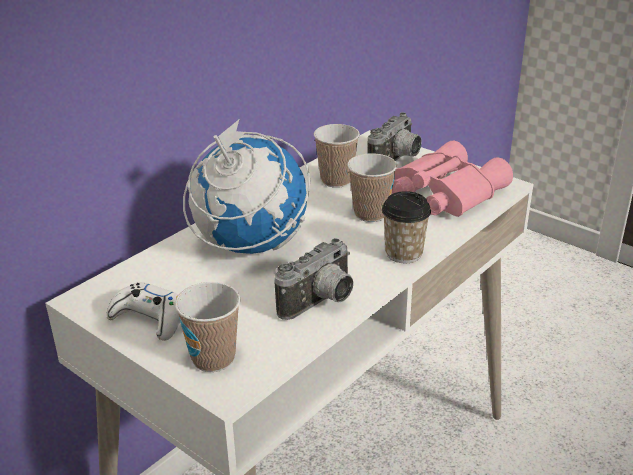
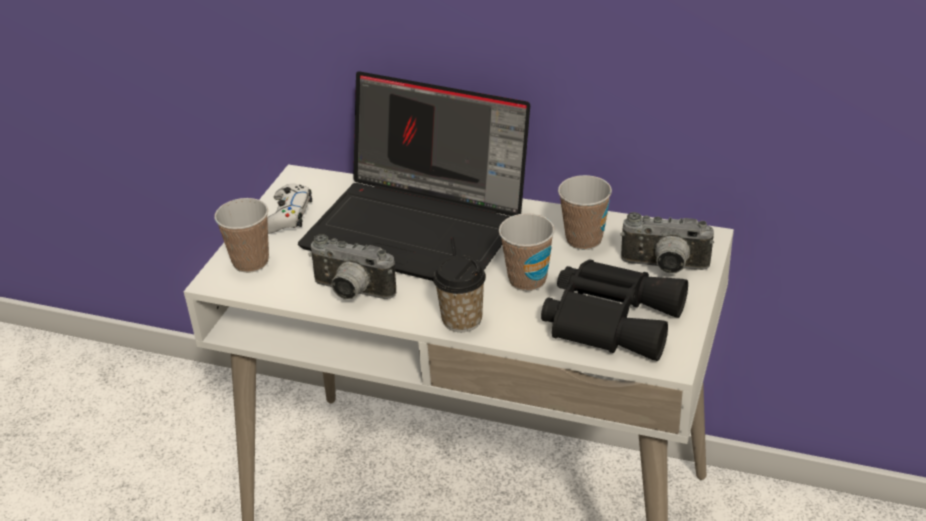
camera: 70 degrees right, 5 degrees up
(249, 246) = (421, 227): globe -> laptop
(443, 192) = (611, 318): pink binoculars -> black binoculars

